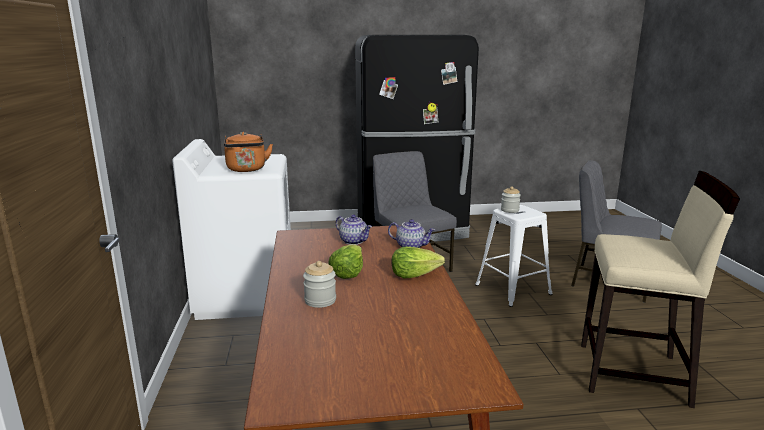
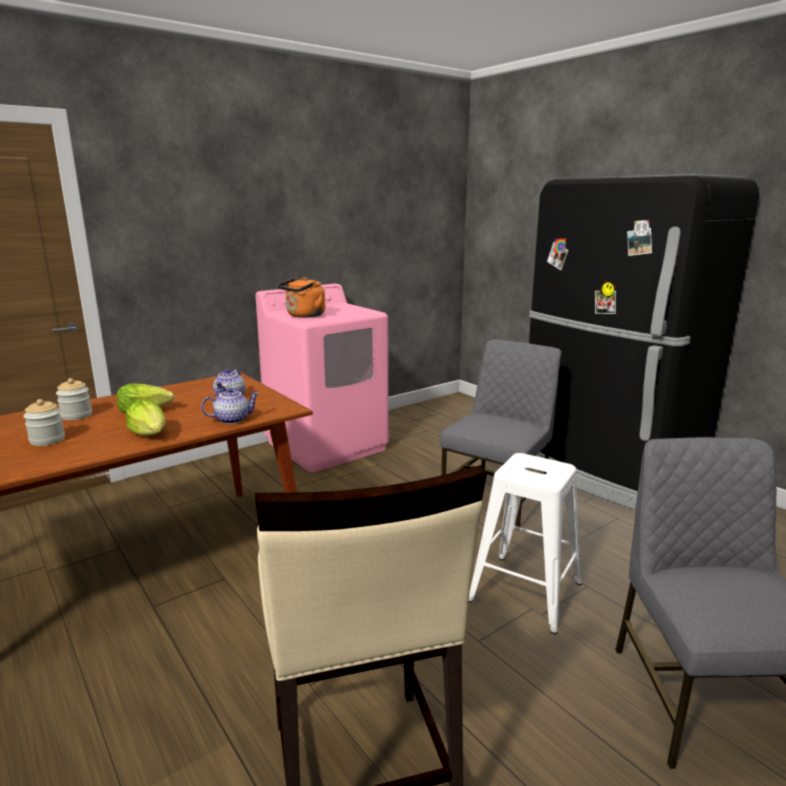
camera: 60 degrees right, 0 degrees up
(246, 296) = (327, 446): white washing machine -> pink washing machine
(411, 246) = (232, 419): teapot -> teapot turned 105 degrees counterclockwise
(510, 210) = (529, 462): jar -> jar (47, 440)

